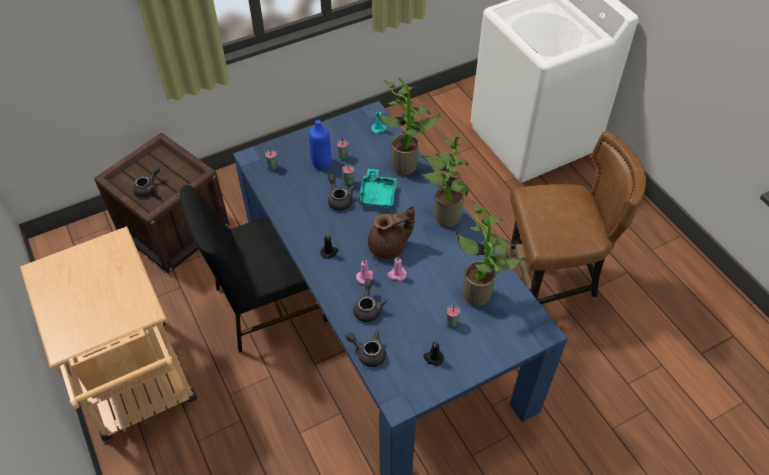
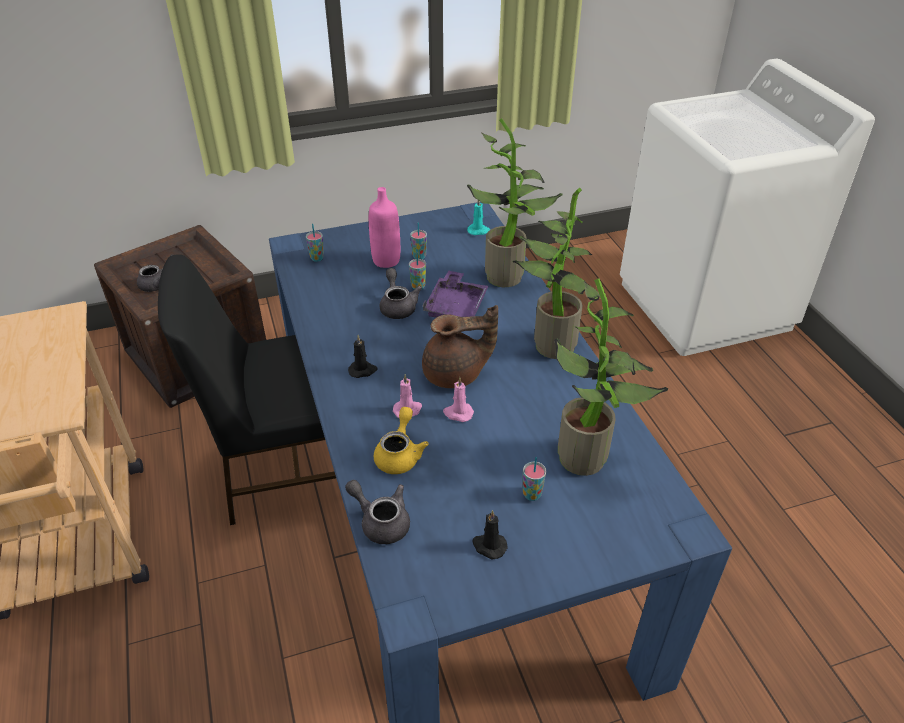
camera: 10 degrees right, 10 degrees down
(321, 162) = (386, 260): blue bottle -> pink bottle
(368, 308) = (400, 454): grey teapot -> yellow teapot
(377, 194) = (456, 306): turquoise tray -> purple tray
(551, 282) = (713, 492): brown chair -> none

